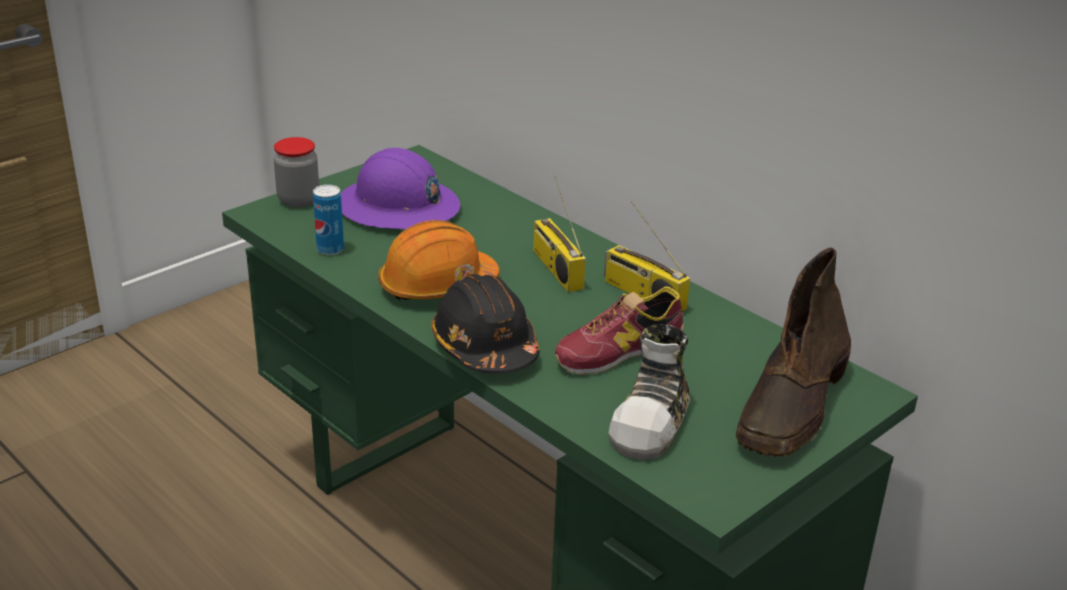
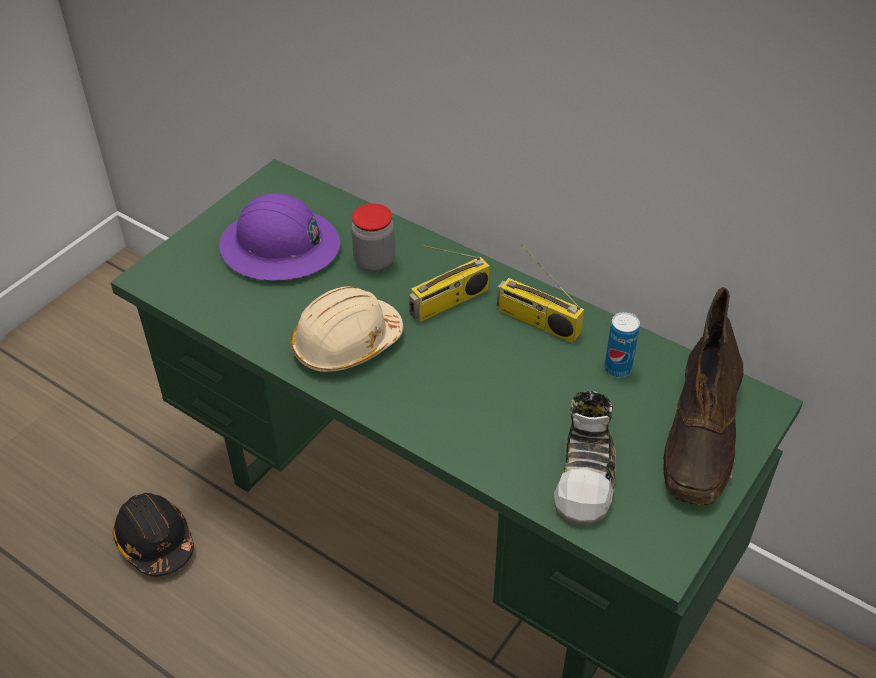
camera: 10 degrees left, 15 degrees up
(298, 200) = (180, 254): jar -> jar (374, 261)
(330, 249) = (231, 314): can -> can (617, 368)
(437, 285) = (346, 343): orange hard hat -> beige hard hat
(485, 347) = (412, 414): black hard hat -> black hard hat (155, 541)
(555, 269) = (449, 302): radio -> radio turned 90 degrees counterclockwise
(619, 352) = (535, 397): shoe -> none

